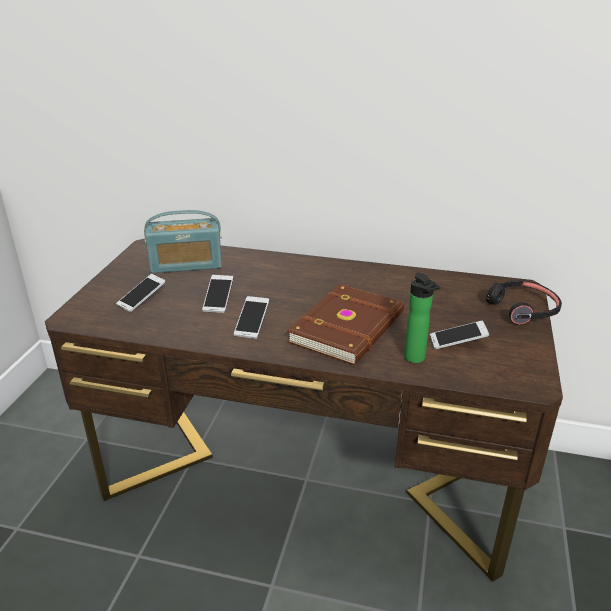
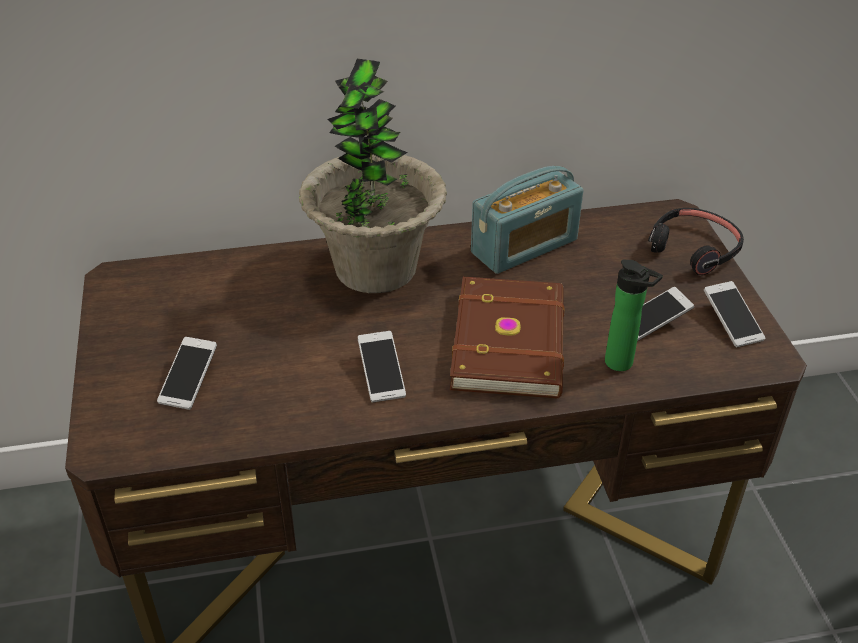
camera: 25 degrees left, 10 degrees up
(186, 264) = (206, 299): radio -> radio (524, 246)
(218, 300) = (304, 348): phone -> phone (731, 322)
(295, 272) = (375, 268): none -> potted plant

